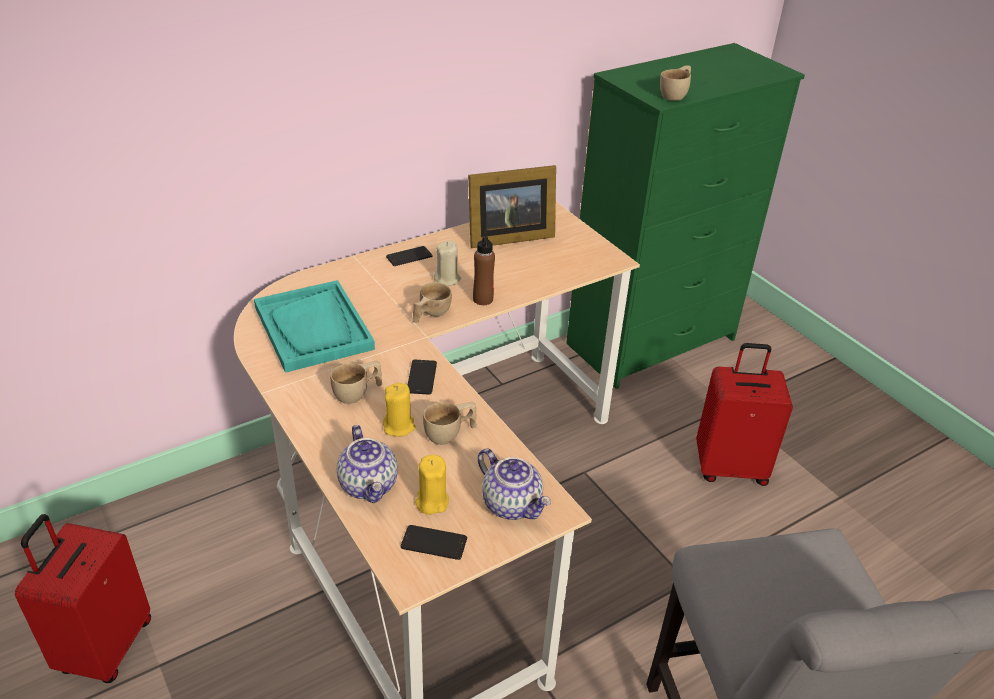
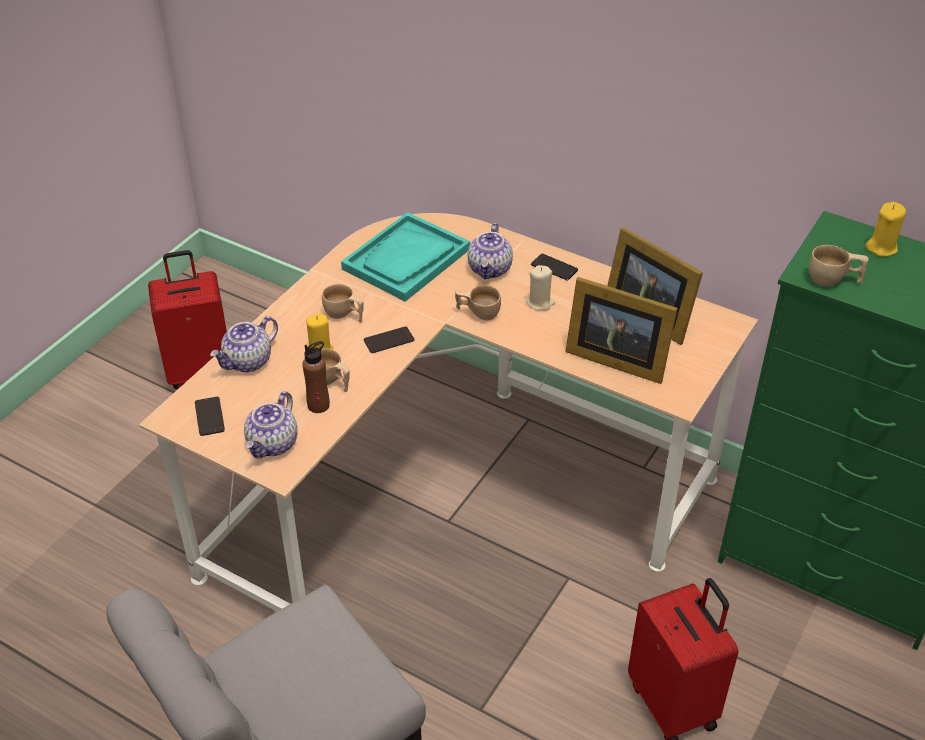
camera: 65 degrees right, 5 degrees up
(378, 288) = (490, 269): none -> teapot
(432, 501) = (250, 400): yellow candle -> yellow candle (881, 247)
(483, 299) = (528, 335): brown bottle -> brown bottle (318, 405)
(545, 269) = (614, 357): none -> picture frame

